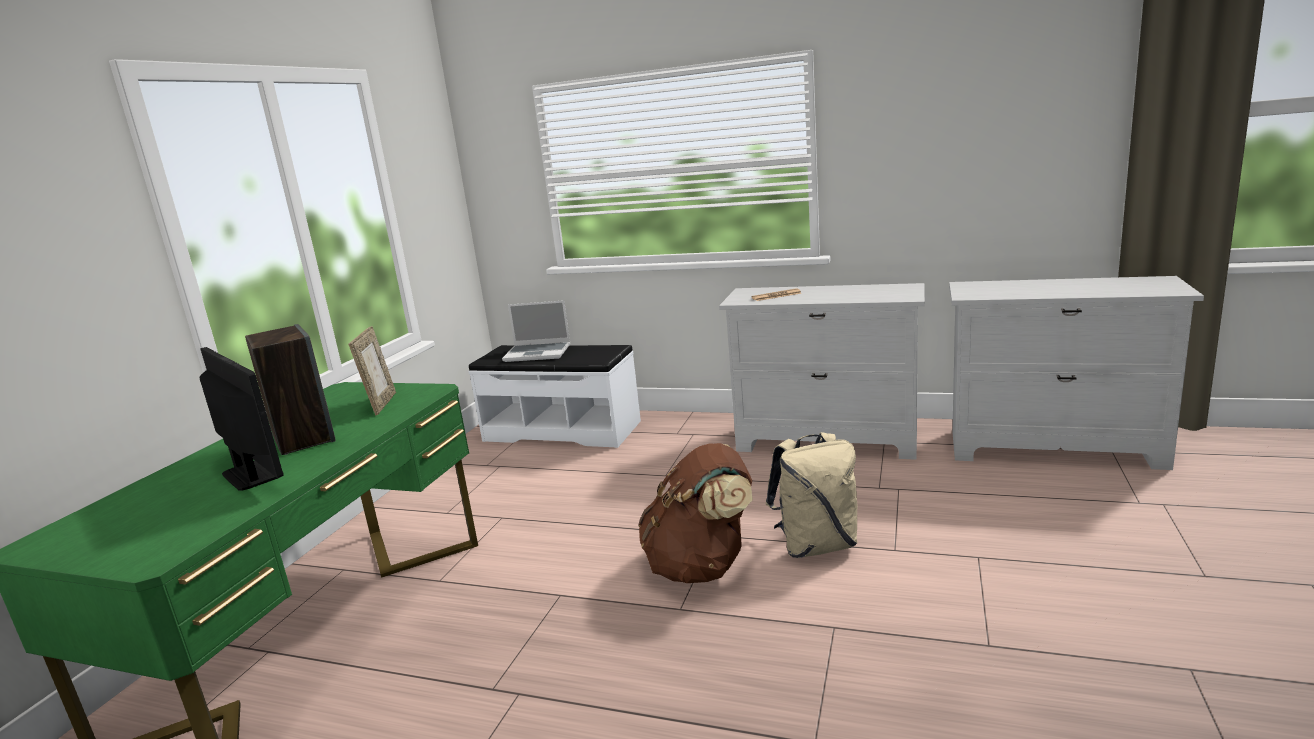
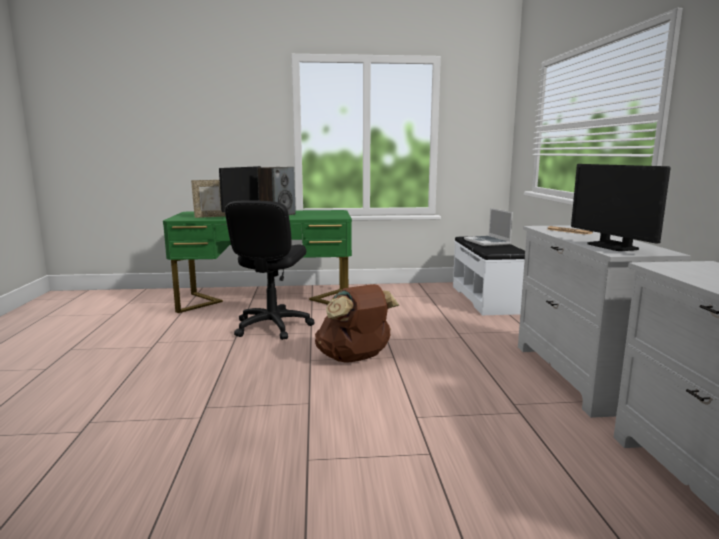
camera: 65 degrees right, 5 degrees down
(381, 404) = (319, 215): picture frame -> picture frame (211, 216)
(490, 637) = (272, 326): none -> black office chair
(816, 545) = (402, 388): beige backpack -> none
(875, 294) = (612, 246): none -> monitor

